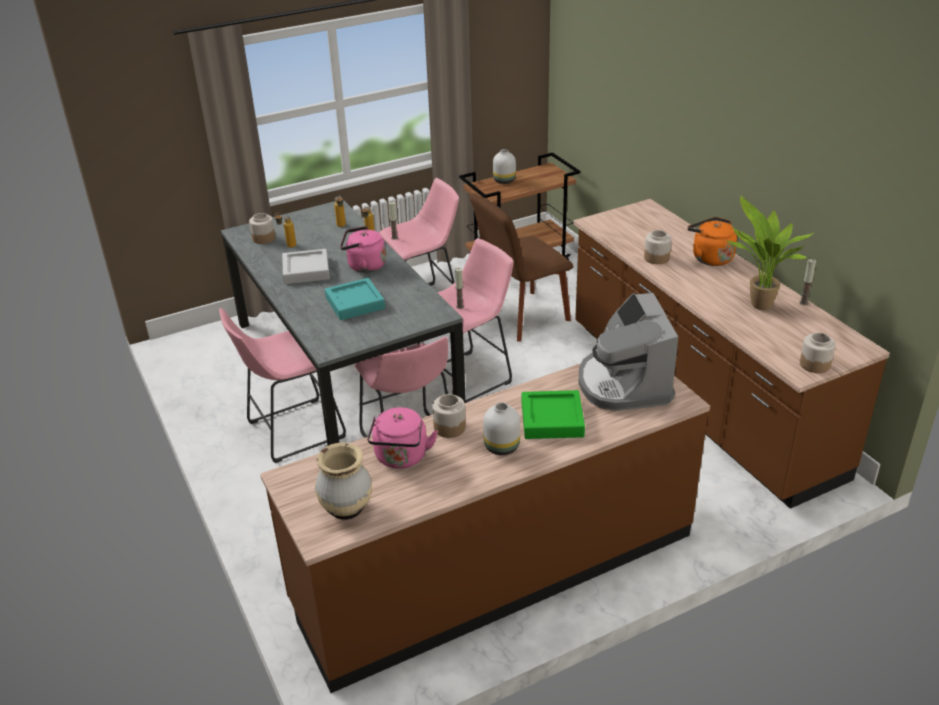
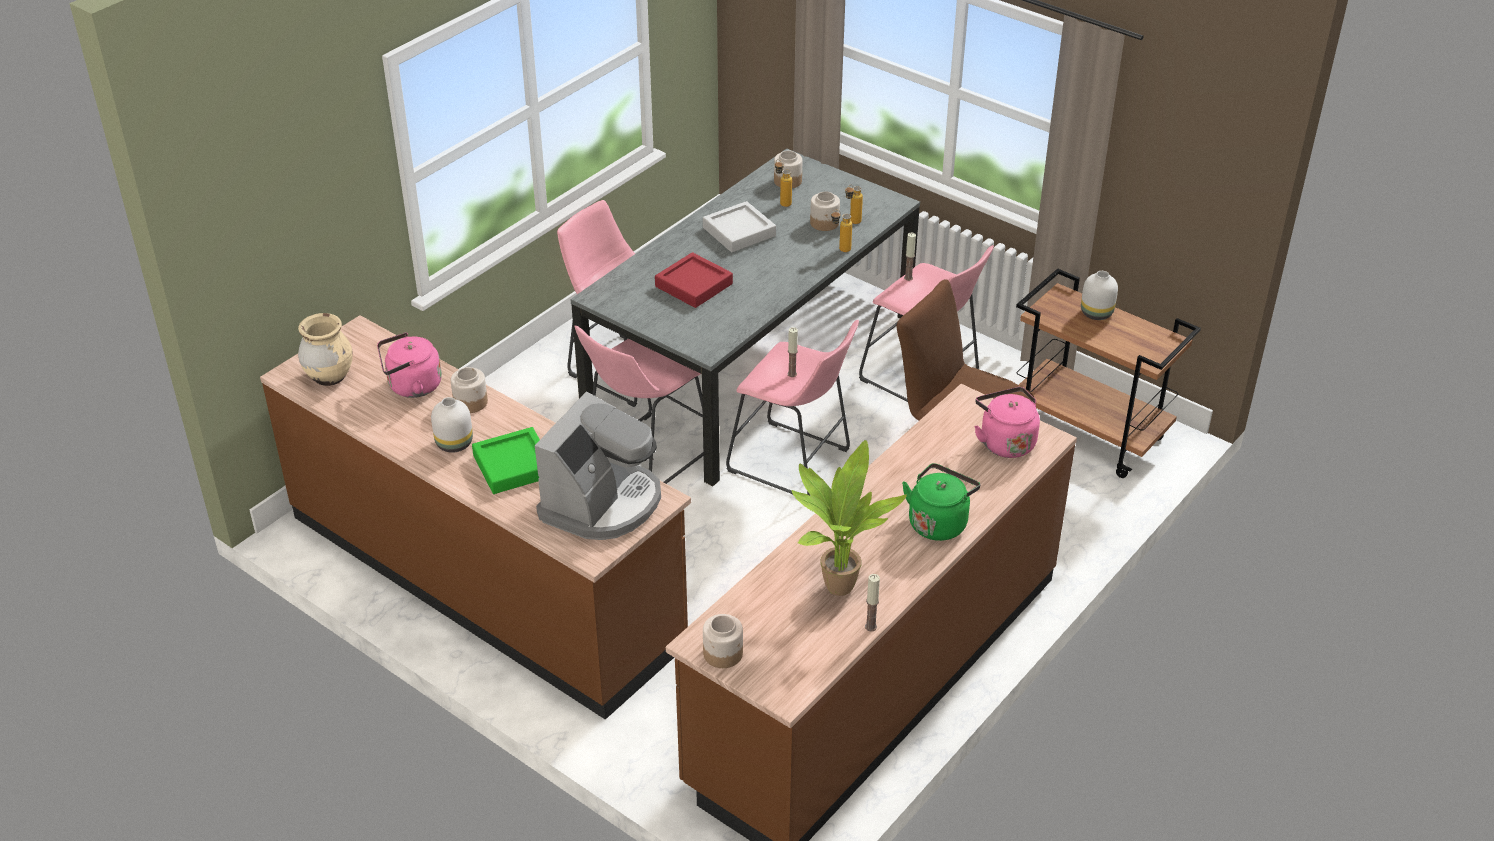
camera: 65 degrees right, 5 degrees up
(355, 303) = (694, 285): turquoise tray -> red tray
(364, 266) = (775, 266): pink kettle -> pink kettle (1005, 442)
(624, 384) = (602, 503): coffee machine -> coffee machine turned 150 degrees clockwise
(657, 258) = (906, 475): jar -> jar (824, 223)
(710, 258) = (939, 522): orange kettle -> green kettle

